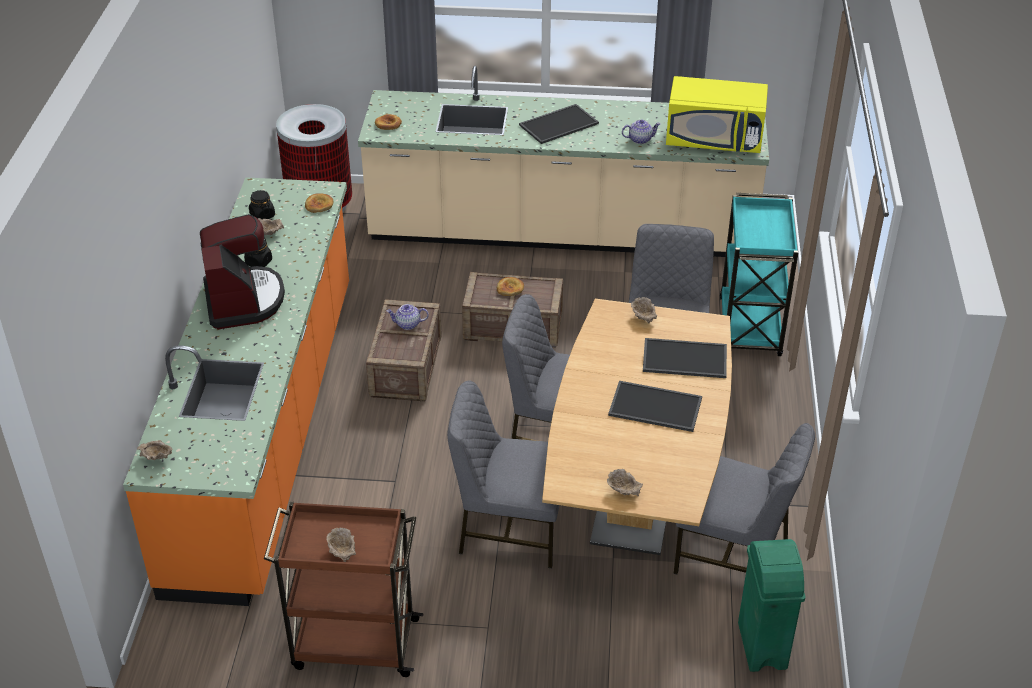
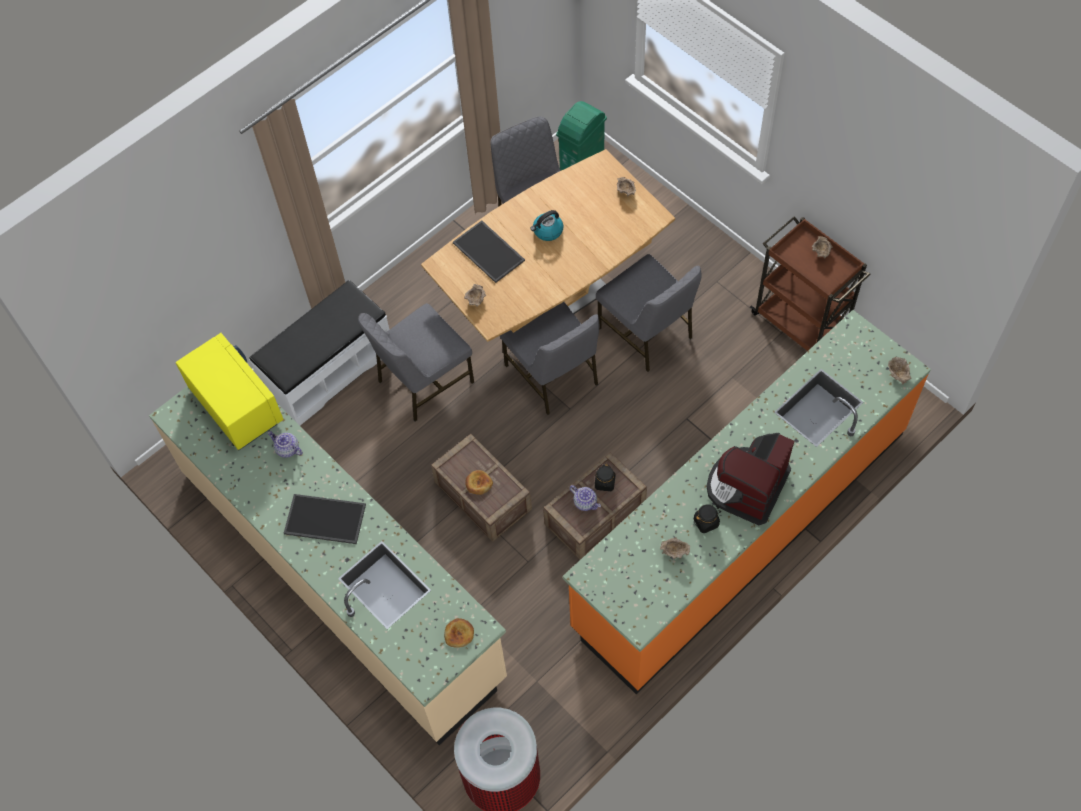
camera: 135 degrees left, 20 degrees up
(262, 215) = (663, 581): black jar -> black jar (605, 483)
(319, 205) = (608, 560): bread -> none
(654, 407) = (547, 231): tray -> kettle
(750, 328) = (328, 370): turquoise cart -> white bench

